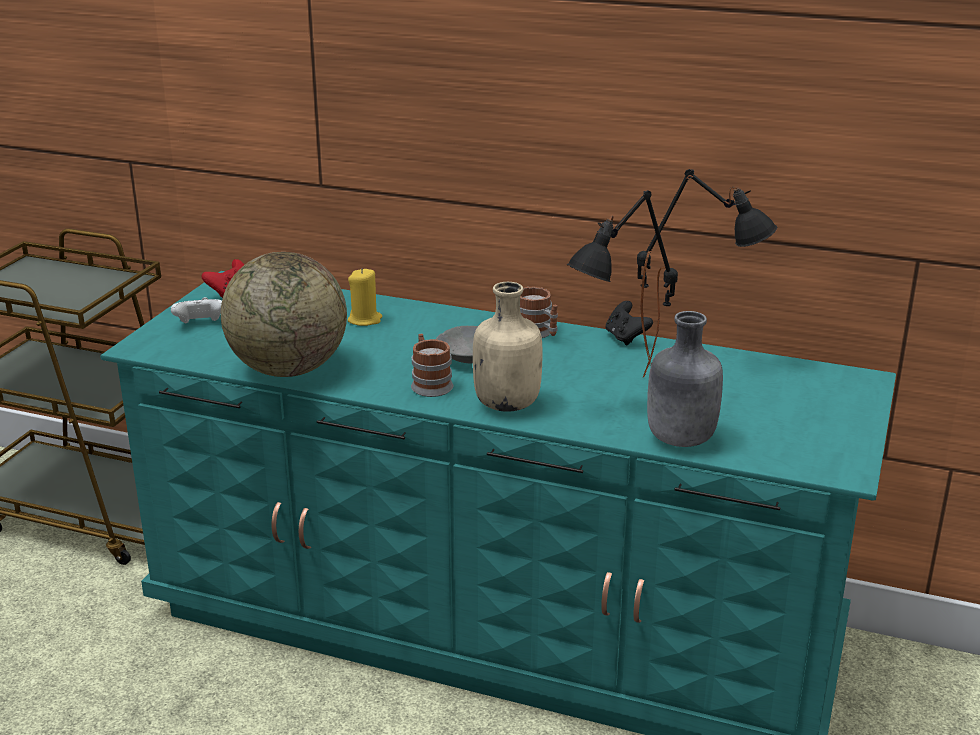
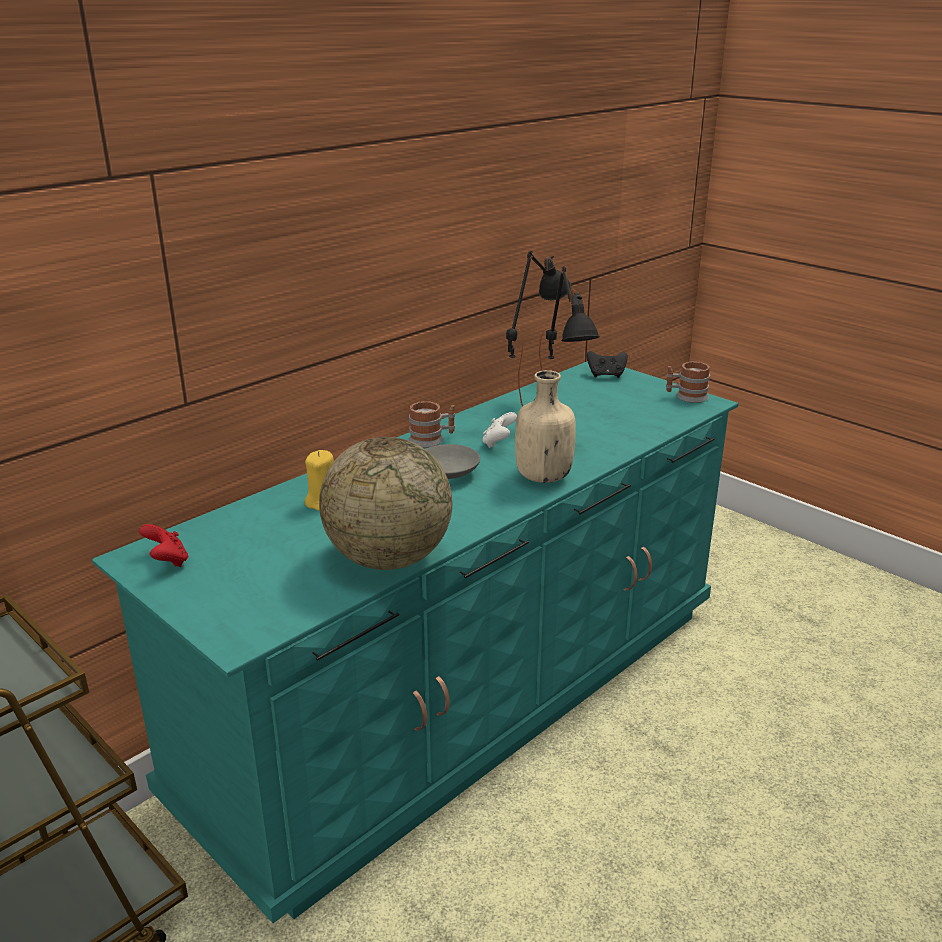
camera: 65 degrees left, 0 degrees up
(200, 325) = (227, 592): white game controller -> white game controller (498, 443)
(429, 384) = (480, 499): mug -> mug (686, 397)
(626, 338) = (472, 413): black game controller -> black game controller (606, 375)
(679, 440) = (639, 434): grey bottle -> none

